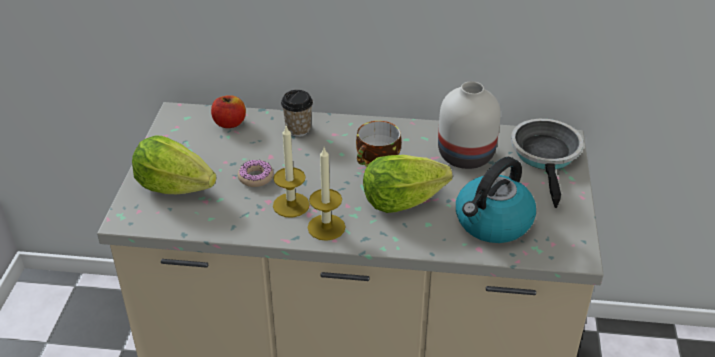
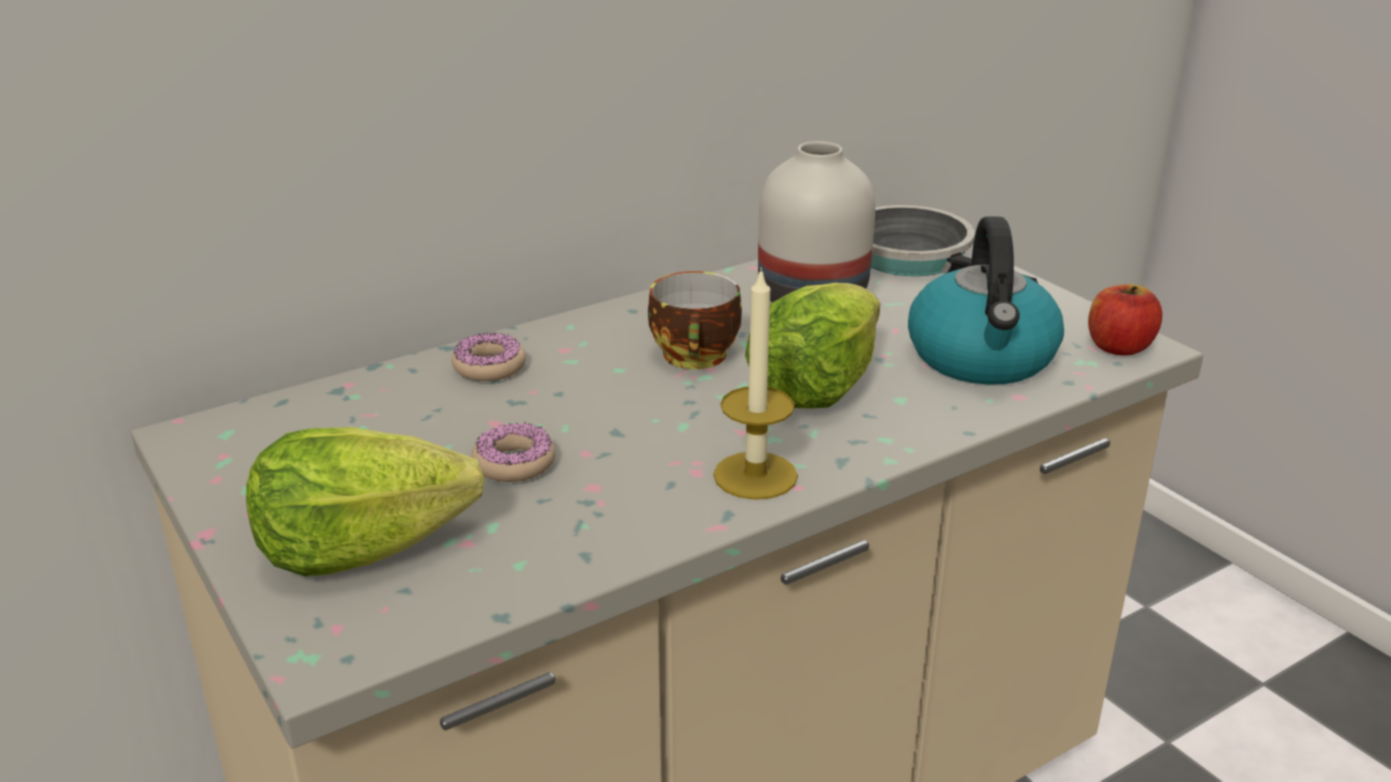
camera: 40 degrees left, 10 degrees down
(229, 123) = (337, 408): apple -> apple (1119, 347)
(291, 205) = (644, 473): candle -> none
(298, 129) = (489, 367): cup -> donut

